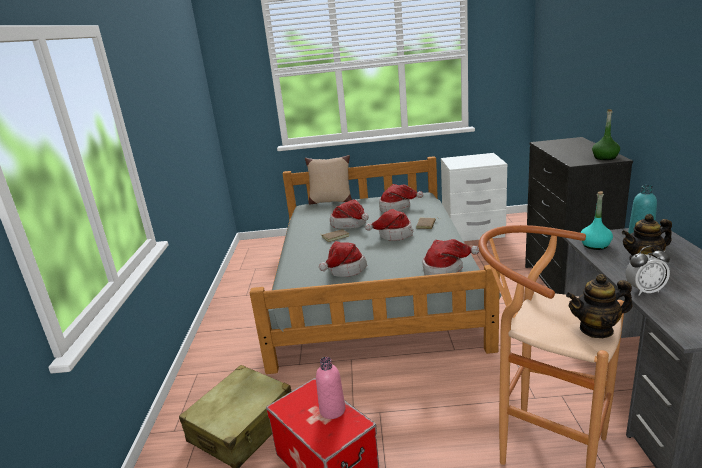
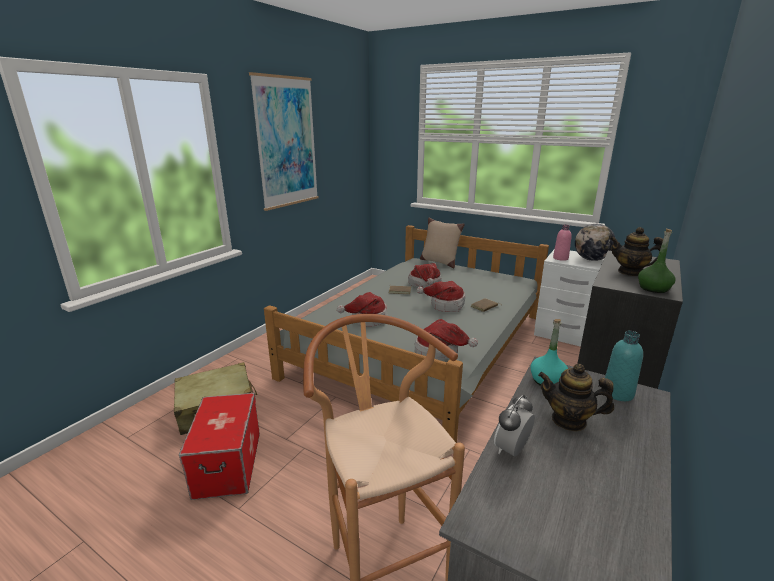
camera: 30 degrees right, 0 degrees up
(163, 100) = (286, 143): none -> picture
(332, 410) = (231, 422): pink bottle -> pink bottle (560, 258)
(397, 207) = (482, 283): hat -> none
(481, 159) = (591, 259): none -> globe
(596, 329) = (401, 460): teapot -> teapot (630, 272)
(644, 291) = (511, 450): alarm clock -> alarm clock turned 105 degrees clockwise

